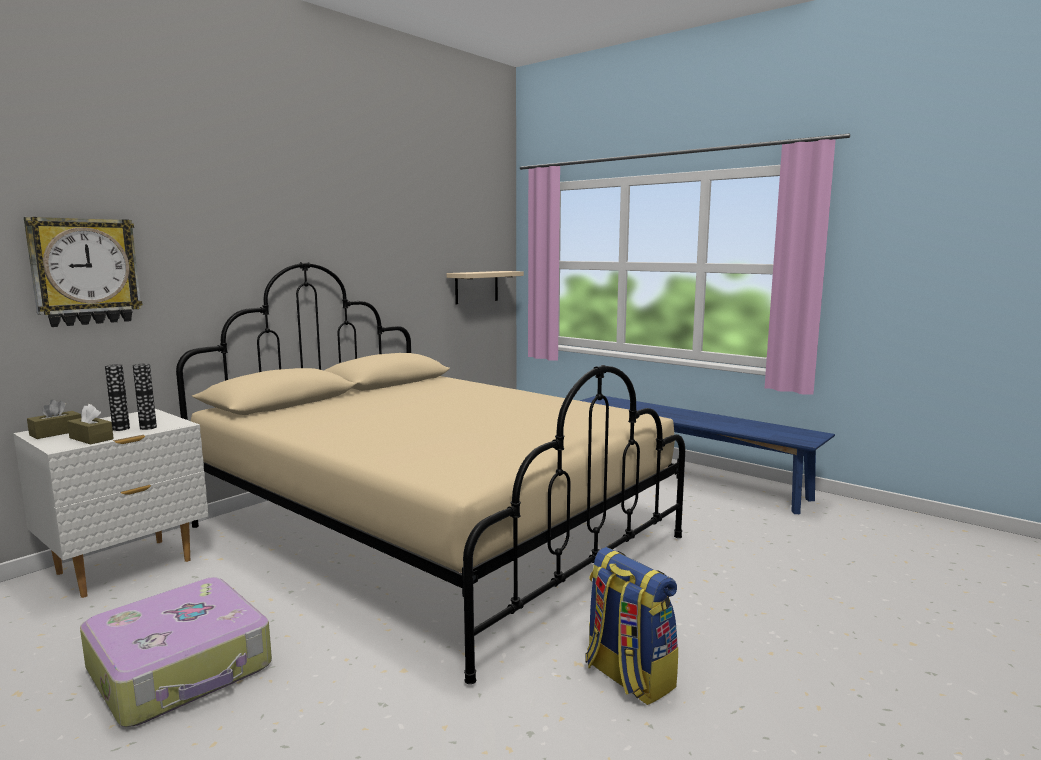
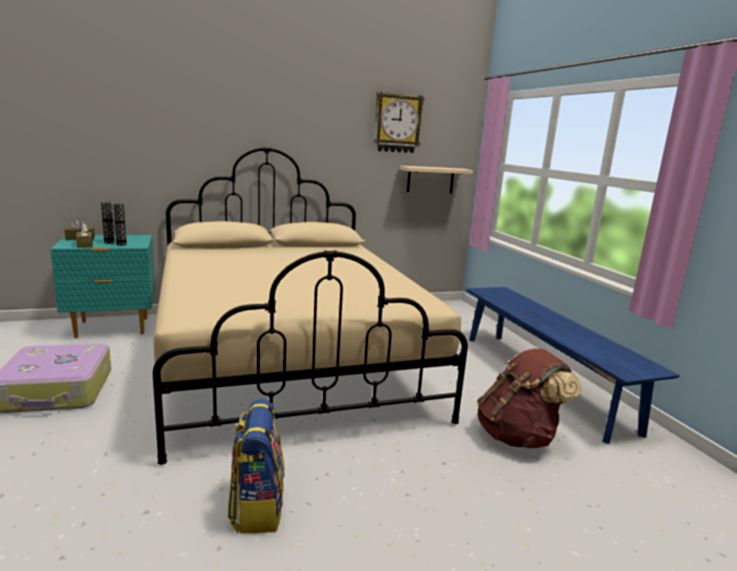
camera: 30 degrees right, 5 degrees up
(85, 271) = (113, 142): wall clock -> wall clock (397, 123)
(125, 567) = (112, 328): white nightstand -> turquoise nightstand
(736, 531) = (518, 436): none -> brown backpack

